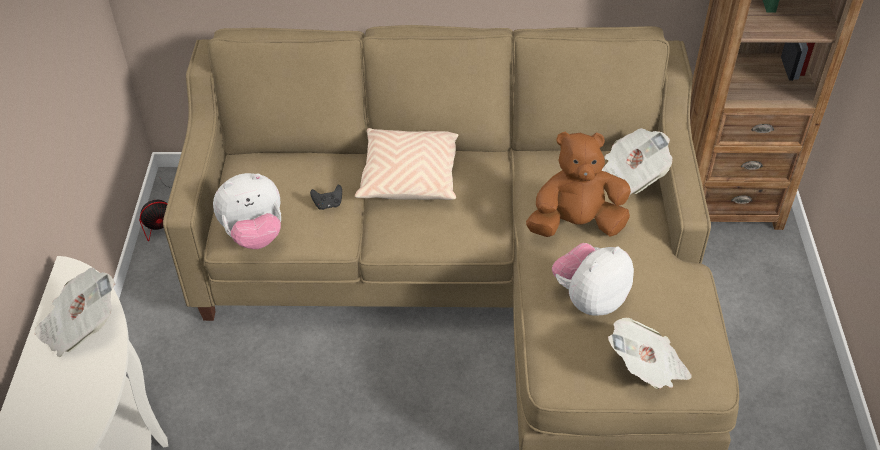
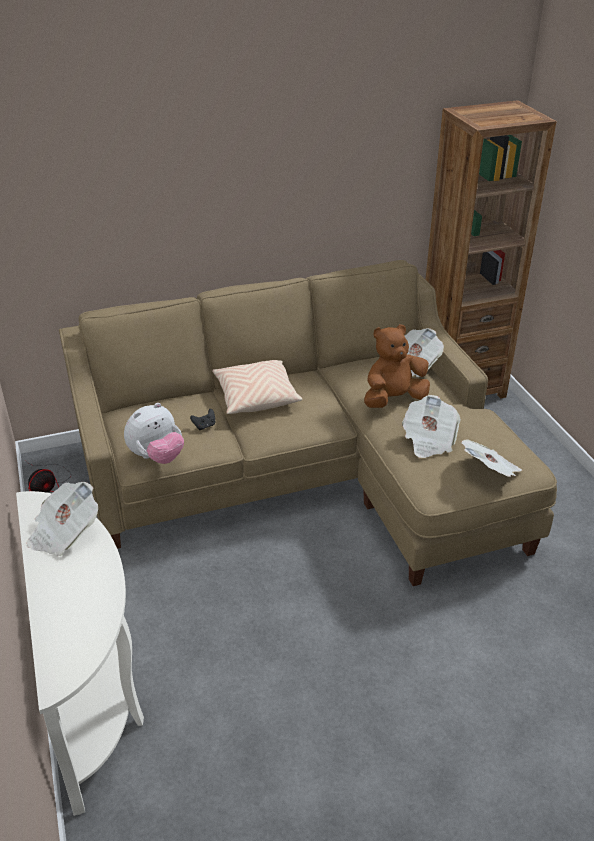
camera: 20 degrees left, 10 degrees down
(589, 299) = (428, 440): plush toy -> newspaper

